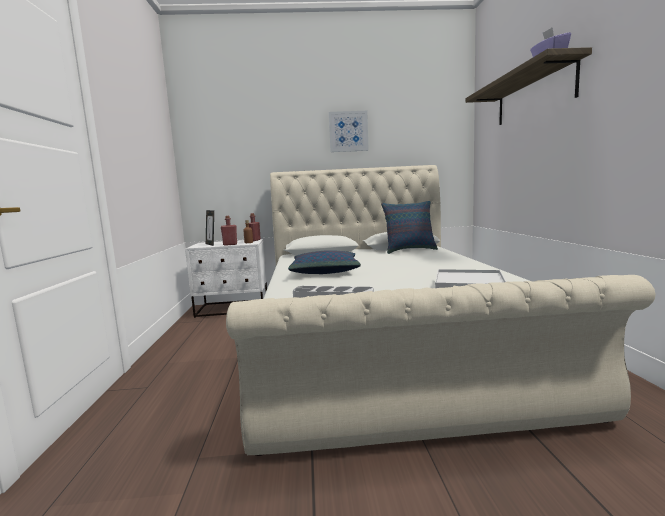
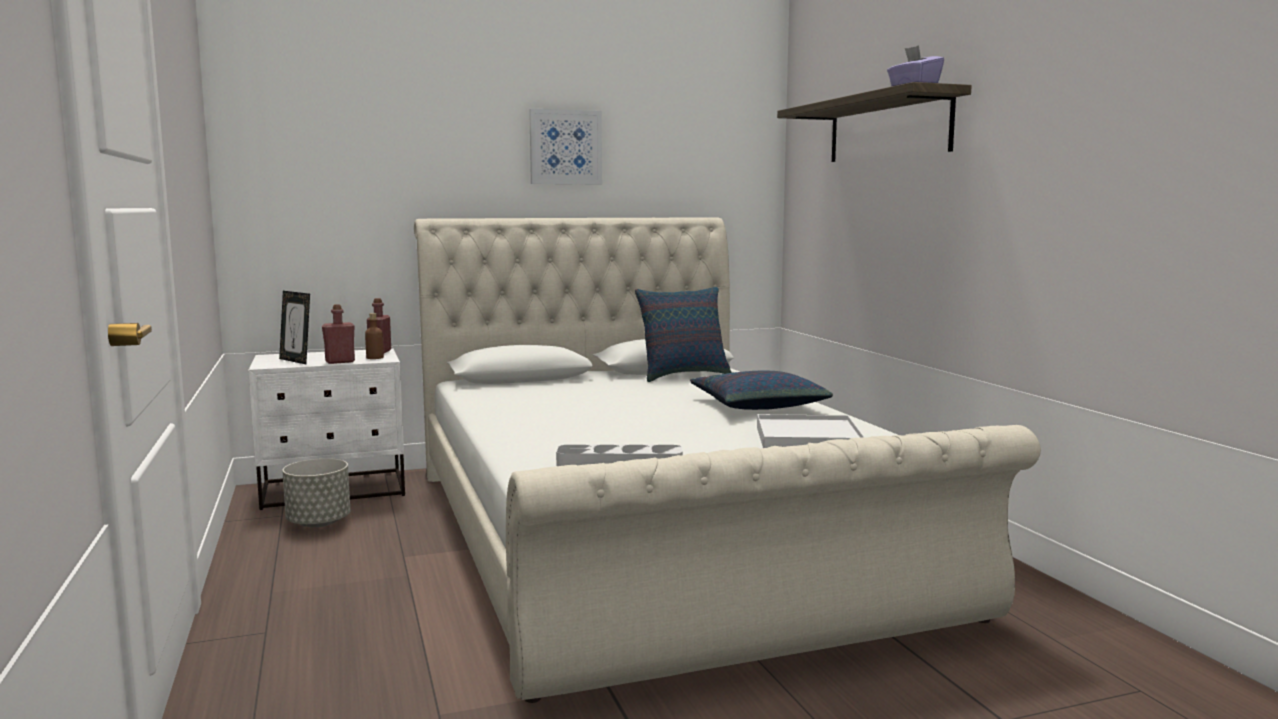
camera: 15 degrees left, 0 degrees up
(215, 325) = (319, 523): none -> grey planter
(325, 271) = (561, 417): blue pillow -> blue pillow (758, 405)

